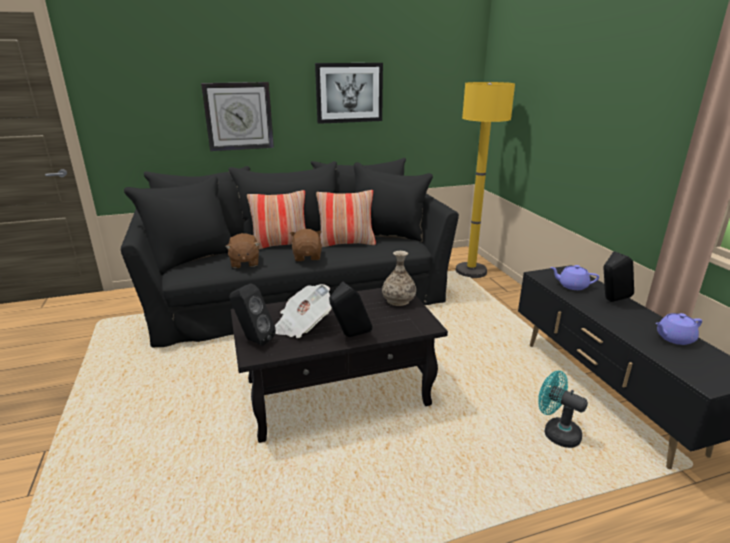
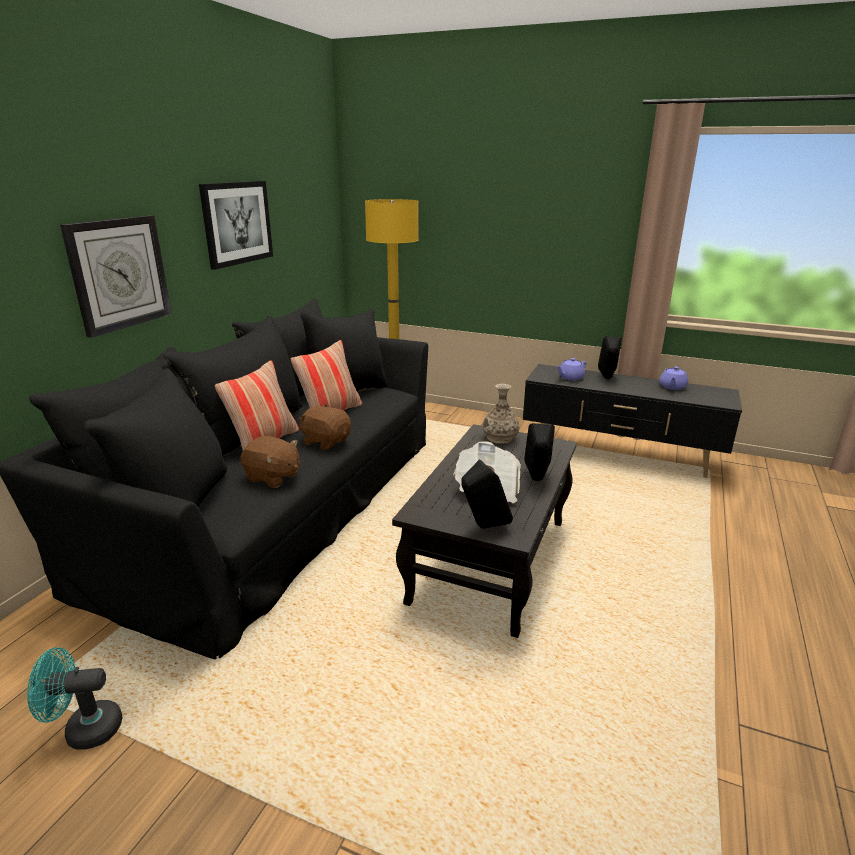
camera: 50 degrees left, 0 degrees up
(556, 432) = (641, 493): turquoise fan -> turquoise fan (85, 730)

